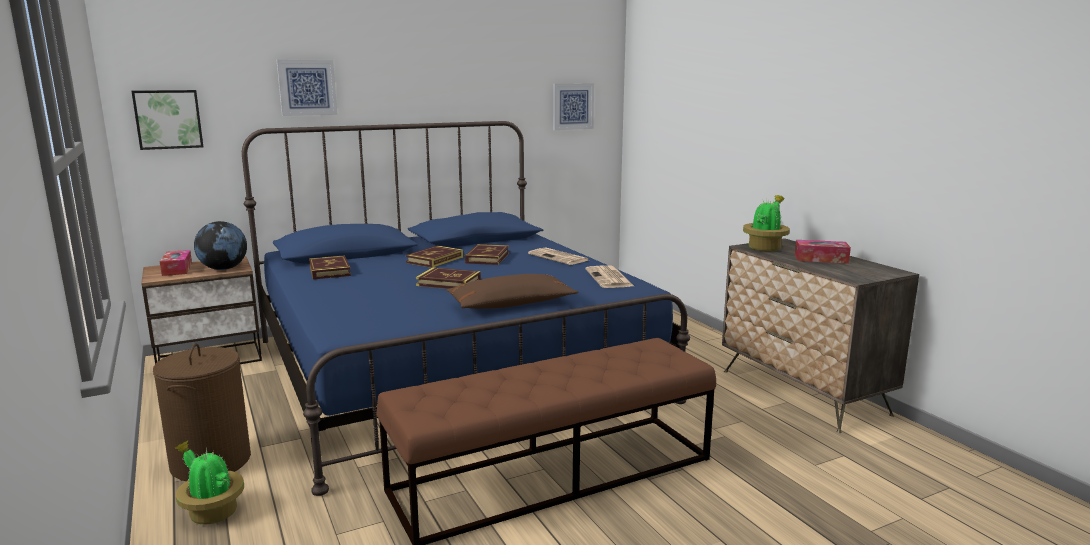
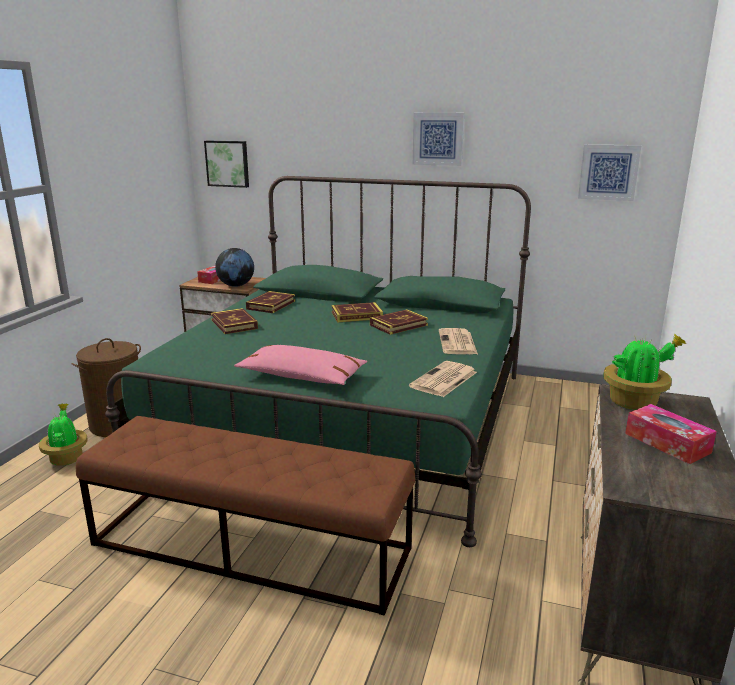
camera: 45 degrees right, 5 degrees up
(307, 87) = (326, 141): picture -> picture (438, 139)
(448, 283) = (313, 340): book -> book (234, 324)
(451, 369) = (346, 419): blue bed -> green bed
(511, 304) = (302, 376): brown pillow -> pink pillow

